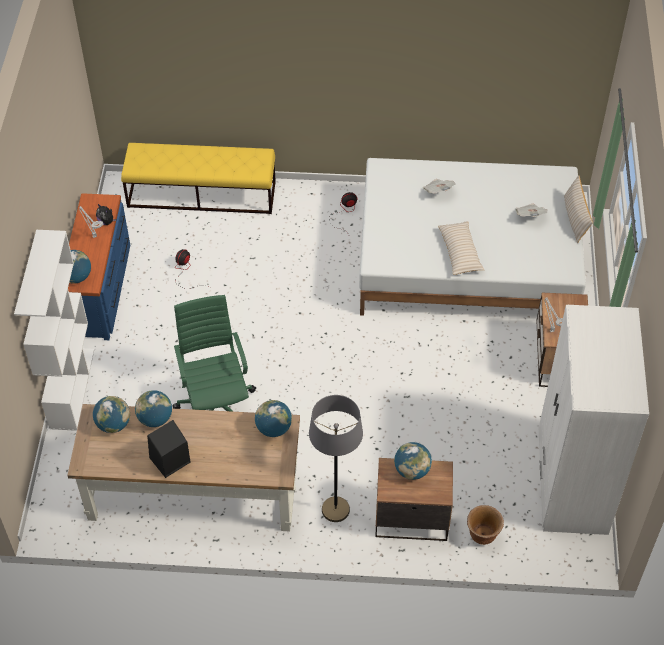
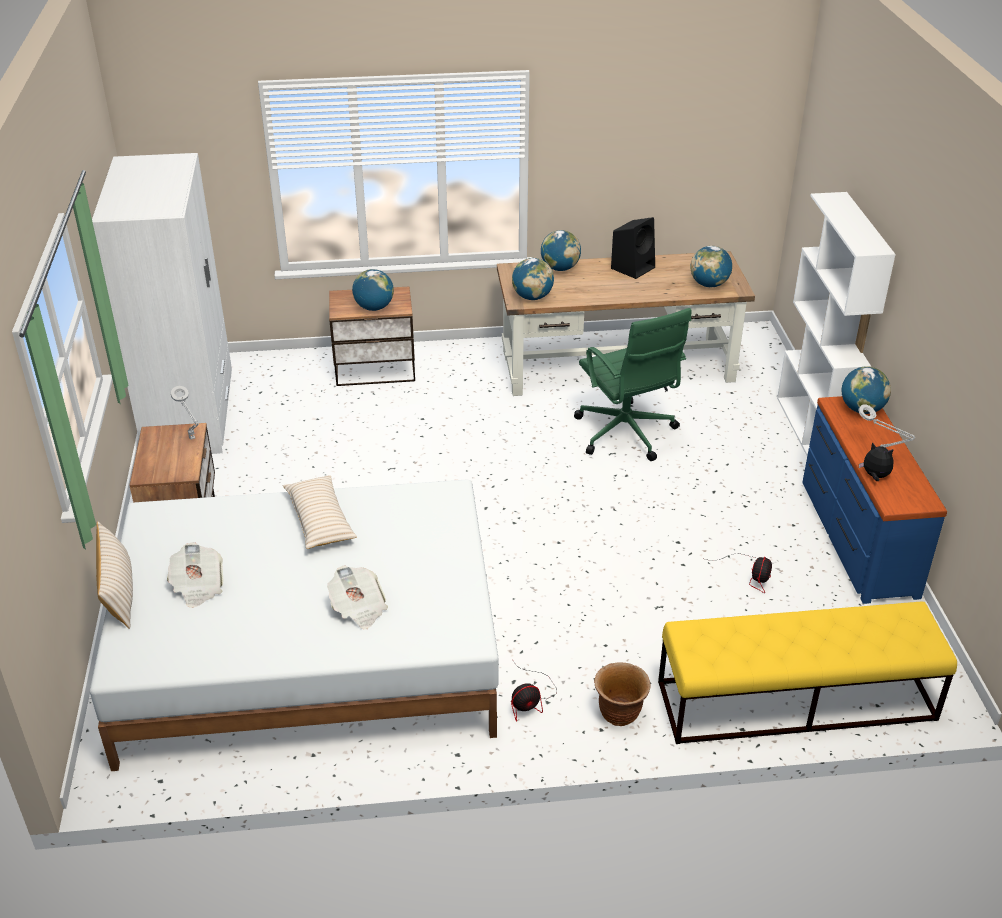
camera: 170 degrees right, 15 degrees down
(155, 419) = (667, 292): globe -> globe (560, 268)
(335, 510) = (459, 369): grey floor lamp -> none
(482, 535) = (297, 367): brown planter -> brown planter (619, 713)

